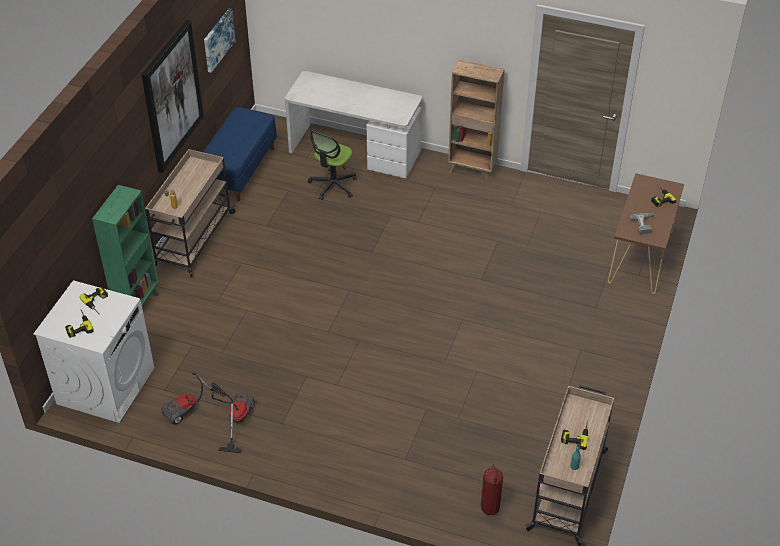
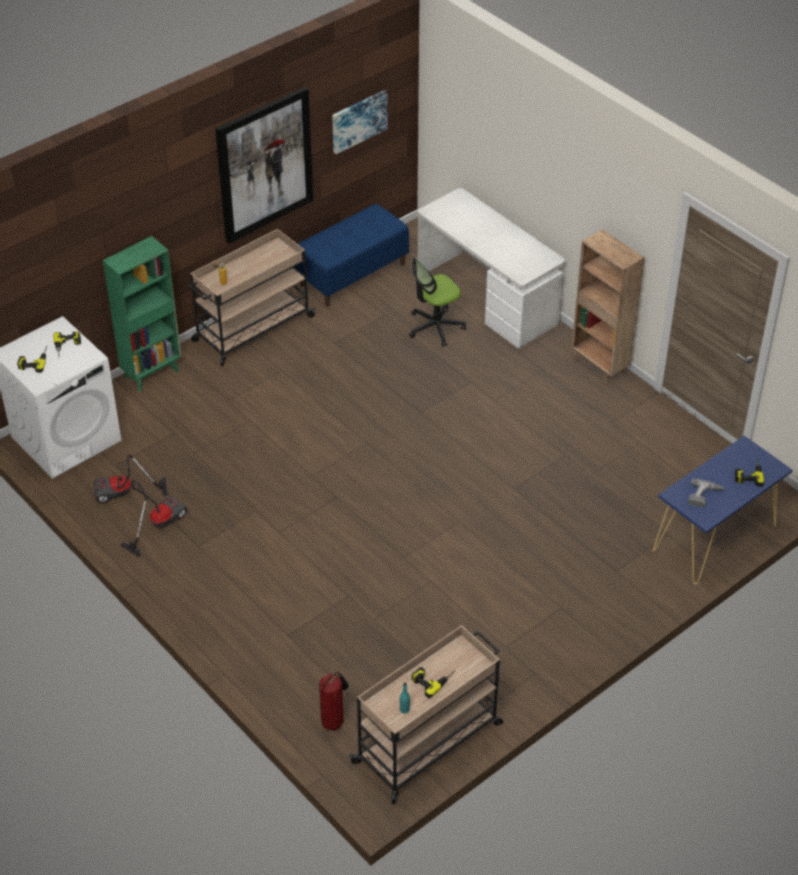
camera: 30 degrees right, 0 degrees up
(640, 257) = (714, 538): brown console table -> blue console table

